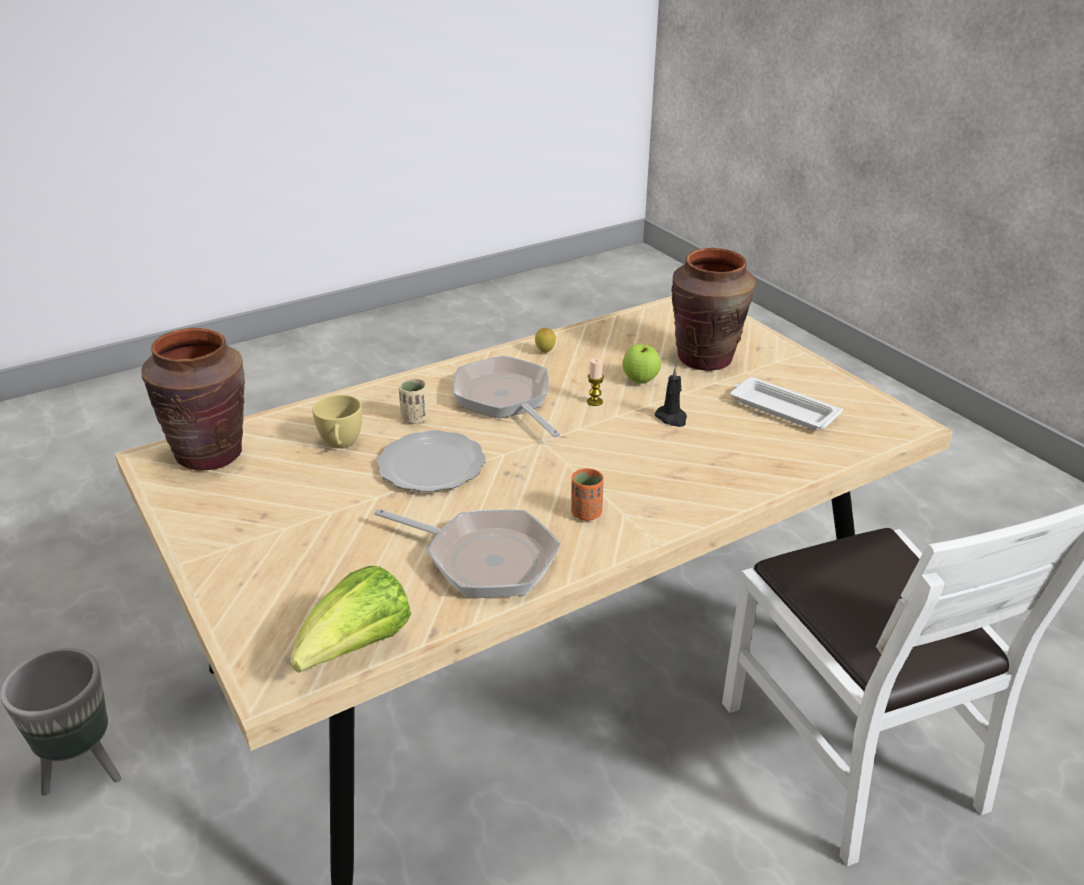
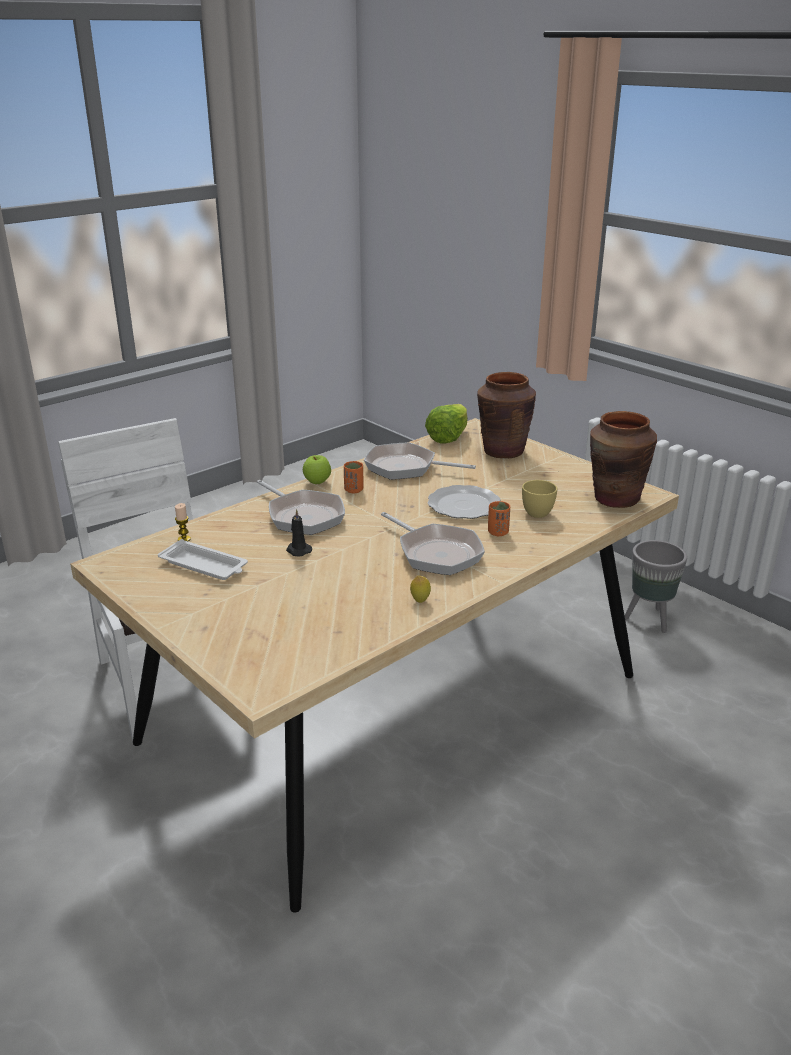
camera: 170 degrees right, 5 degrees down
(414, 418) = (498, 532): beige cup -> orange cup
(594, 402) = (362, 557): candle -> candle (184, 539)
(640, 380) = (325, 580): apple -> apple (317, 482)
(667, 470) = (303, 516): none -> frying pan
(705, 358) = (262, 609): brown vase -> brown vase (503, 451)

